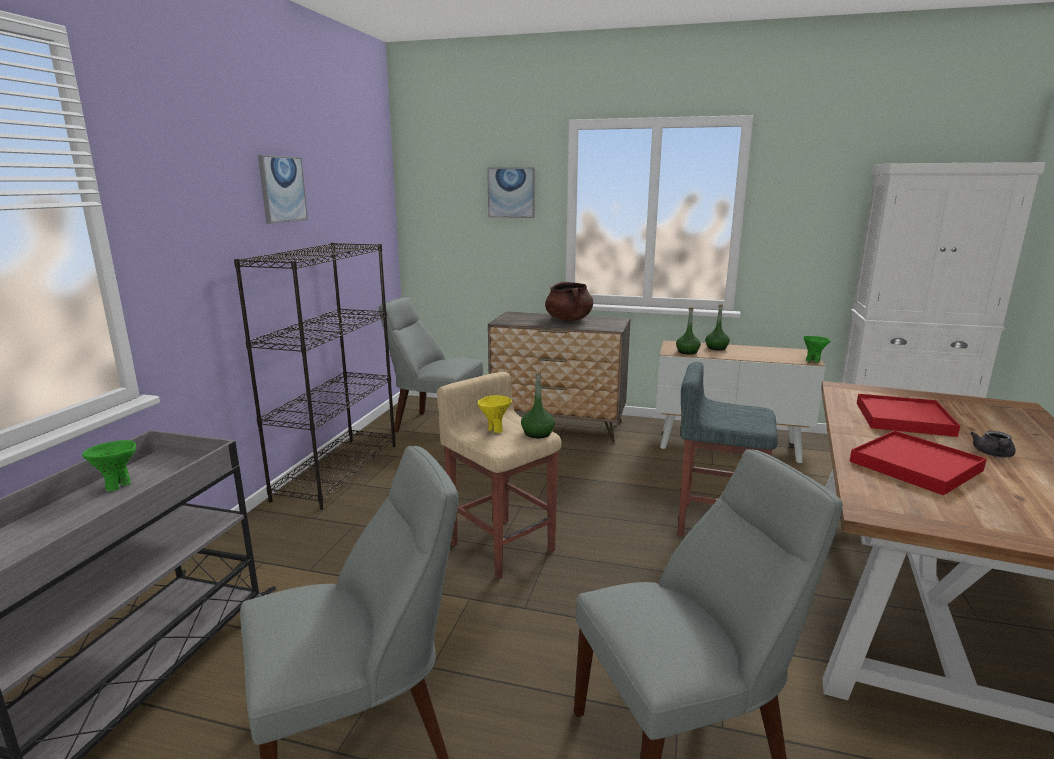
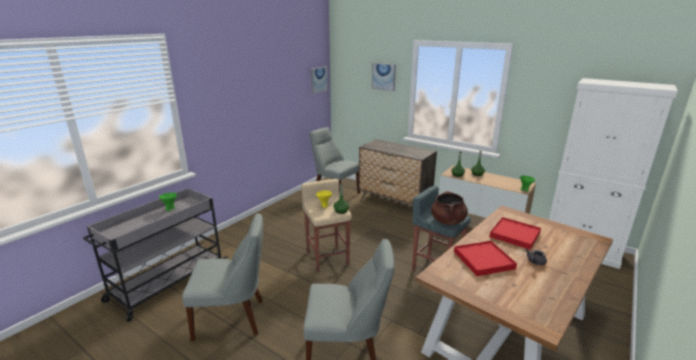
camera: 20 degrees right, 5 degrees up
(282, 189) = (260, 80): picture -> picture (318, 79)
(338, 470) = (279, 209): black bookcase -> none
(569, 320) = (402, 148): brown cooking pot -> brown cooking pot (448, 221)

